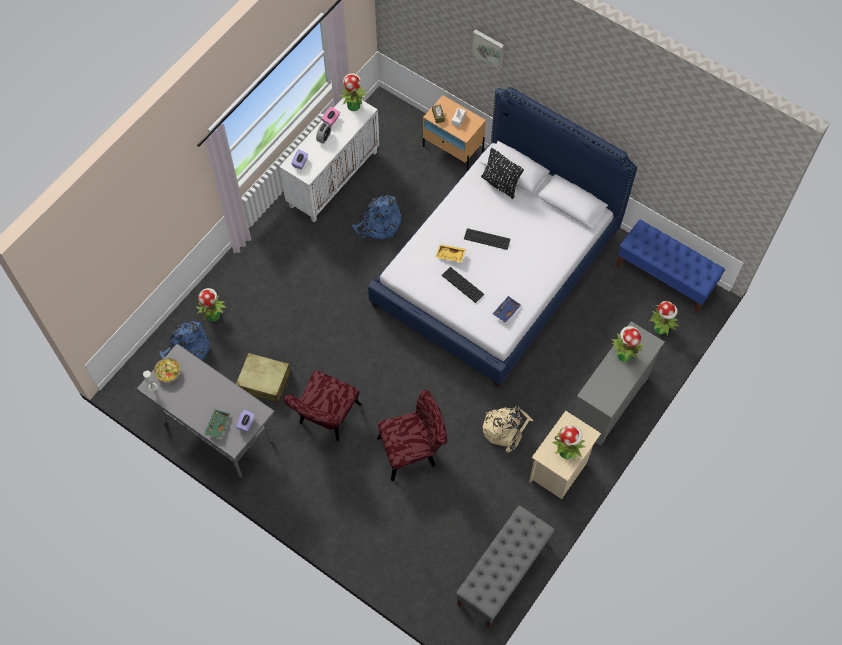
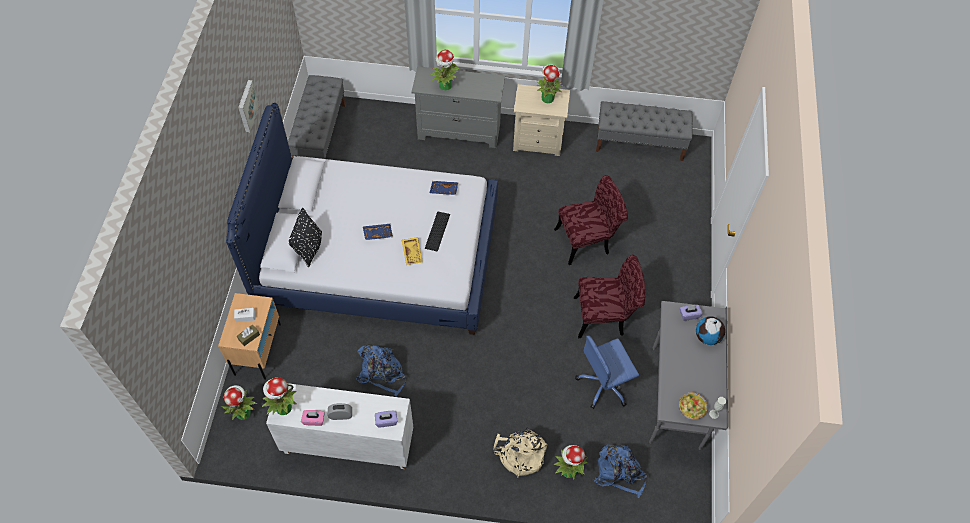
camera: 120 degrees left, 5 degrees down
(217, 425) = (707, 337): green tray -> globe
(264, 381) = (604, 384): beige suitcase -> blue office chair
(413, 450) = (587, 240): red chair -> red chair turned 120 degrees clockwise
(487, 239) = (378, 233): keyboard -> blue tray
(488, 48) = (200, 233): picture -> picture (246, 106)
(505, 428) = (526, 187): beige backpack -> beige backpack (520, 455)
(661, 328) = (372, 122): potted plant -> potted plant (243, 412)
(665, 277) = (320, 135): blue bench -> grey bench

